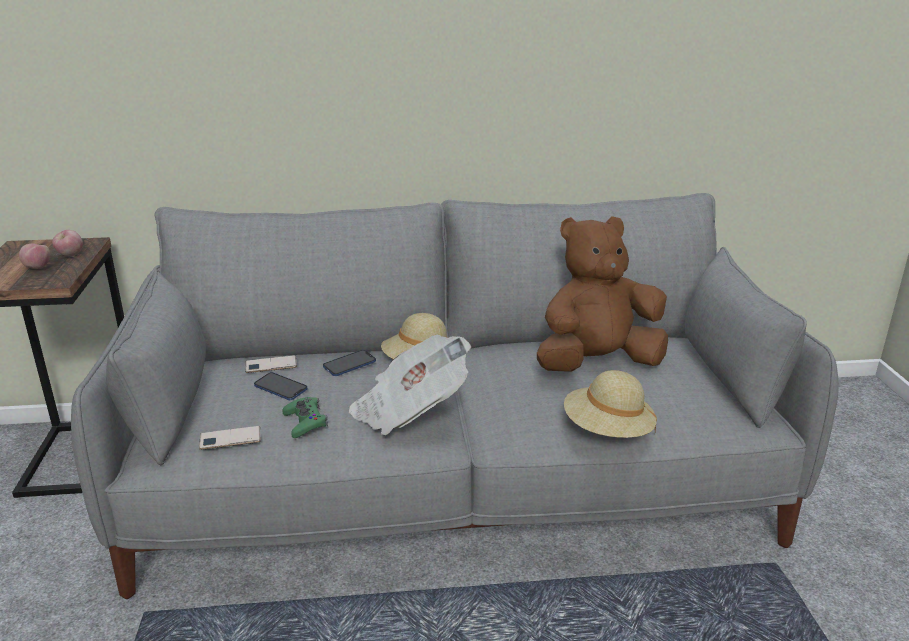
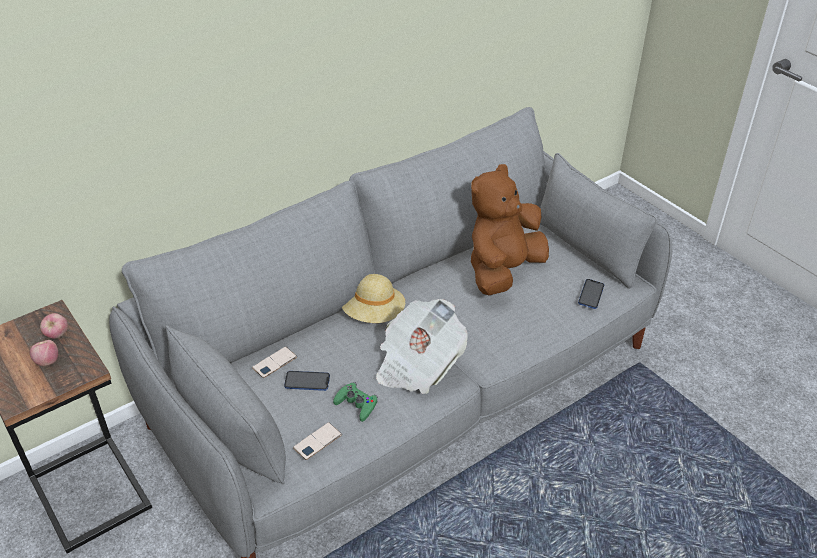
camera: 30 degrees left, 15 degrees up
(349, 364) = (335, 338): phone -> phone (591, 294)
(607, 431) = (550, 328): beige hat -> none

